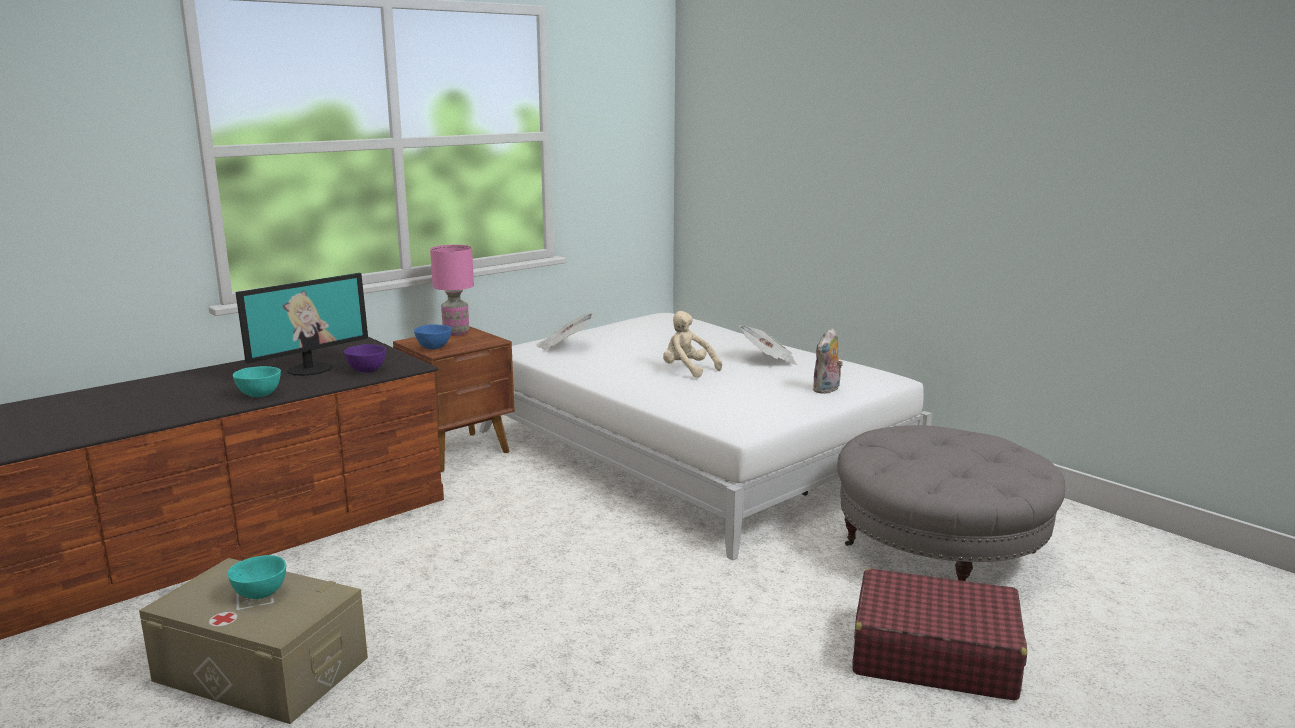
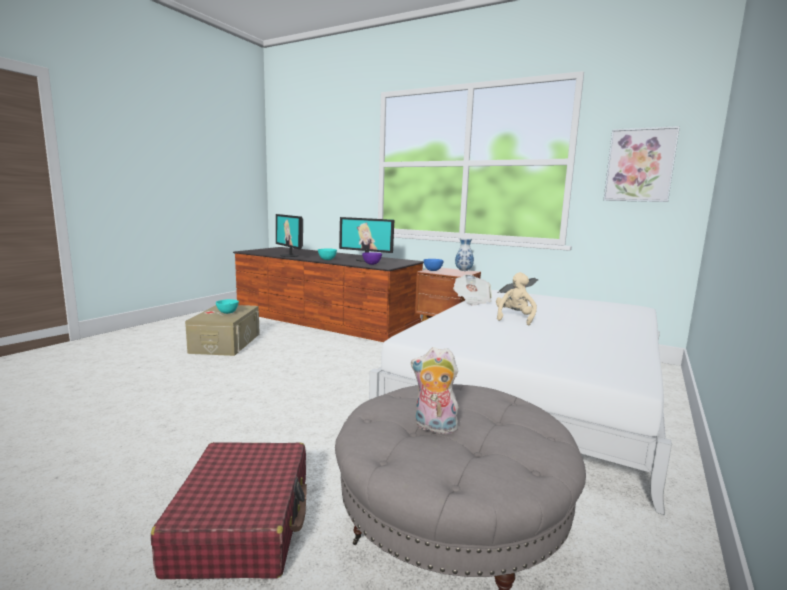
camera: 70 degrees right, 5 degrees down
(138, 421) = (289, 255): none -> monitor
(456, 333) = (464, 271): pink table lamp -> vase
(615, 139) = (639, 165): none -> picture
(768, 360) = (590, 337): newspaper -> newspaper (472, 301)
(827, 390) = (543, 357): plush toy -> plush toy (433, 427)

